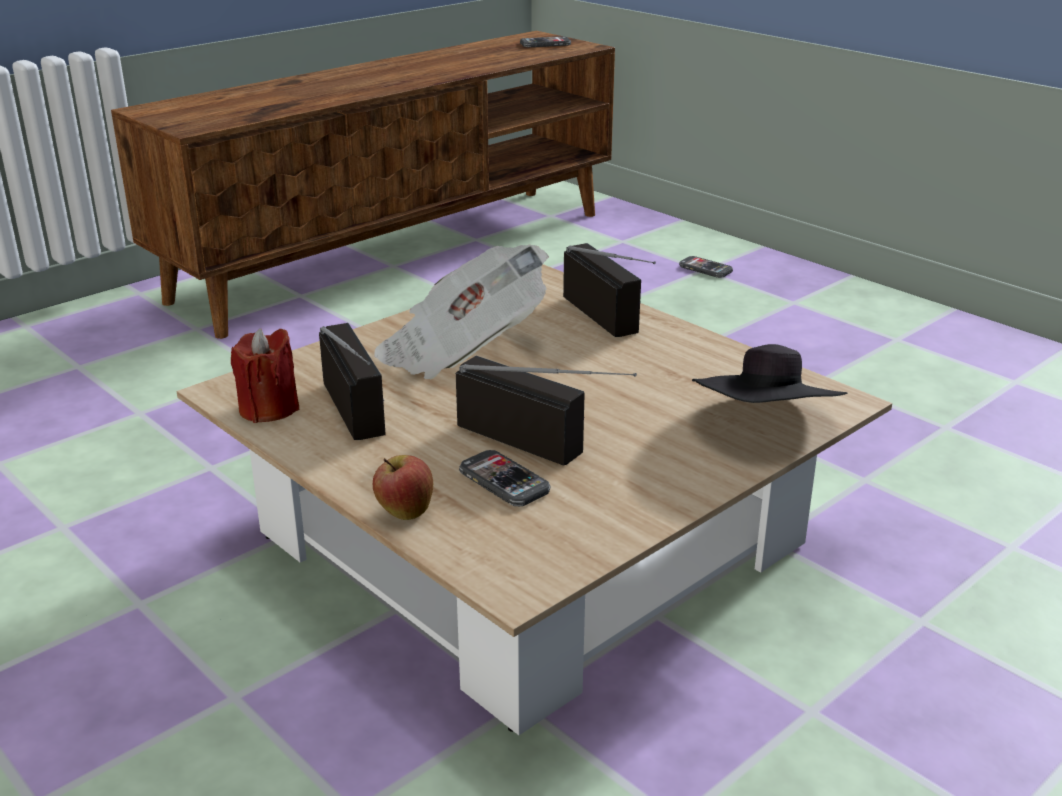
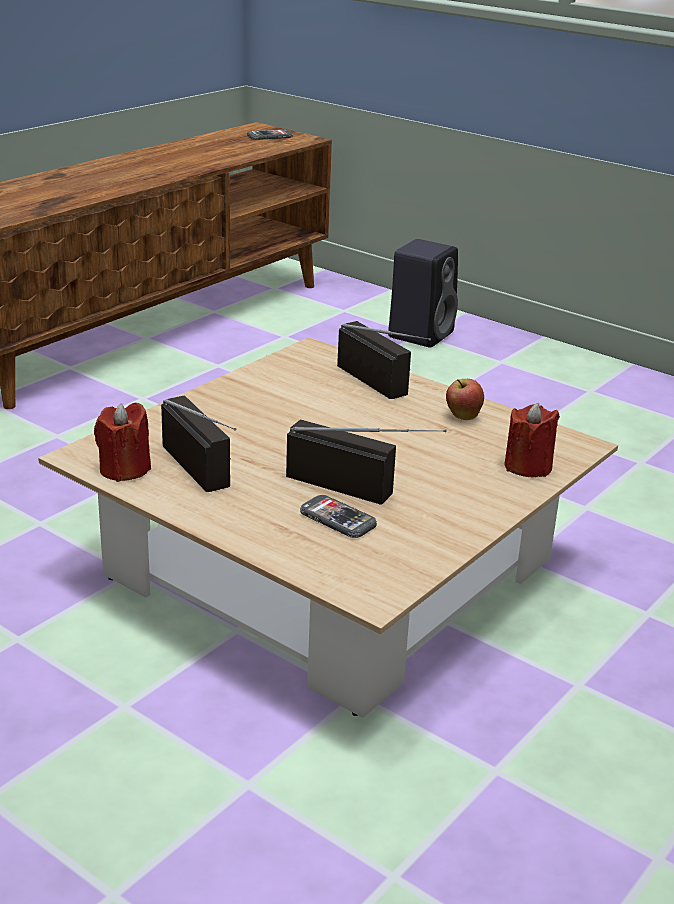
camera: 10 degrees left, 0 degrees up
(404, 512) = (267, 547): apple -> apple (463, 416)
(462, 352) = (268, 416): newspaper -> none
(705, 269) = (421, 334): phone -> black speaker
(766, 426) = (528, 467): black hat -> red candle

